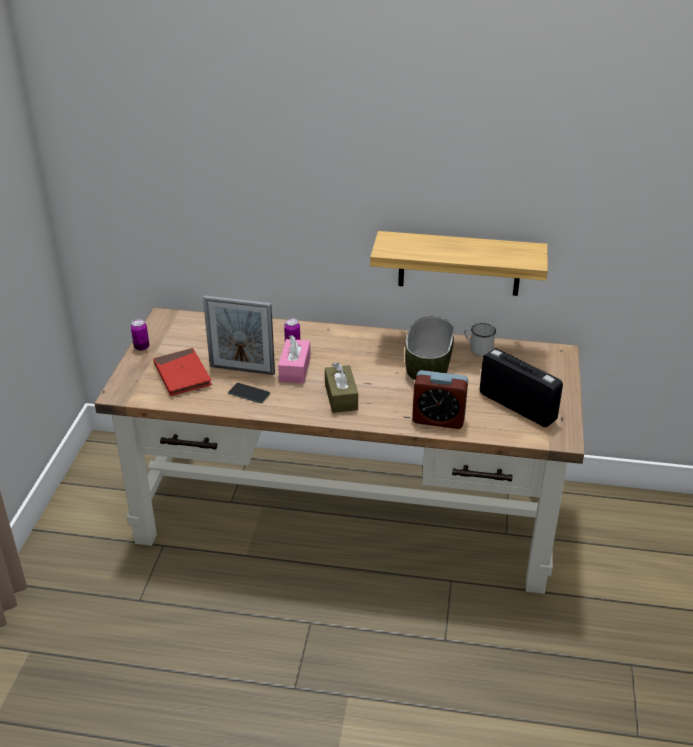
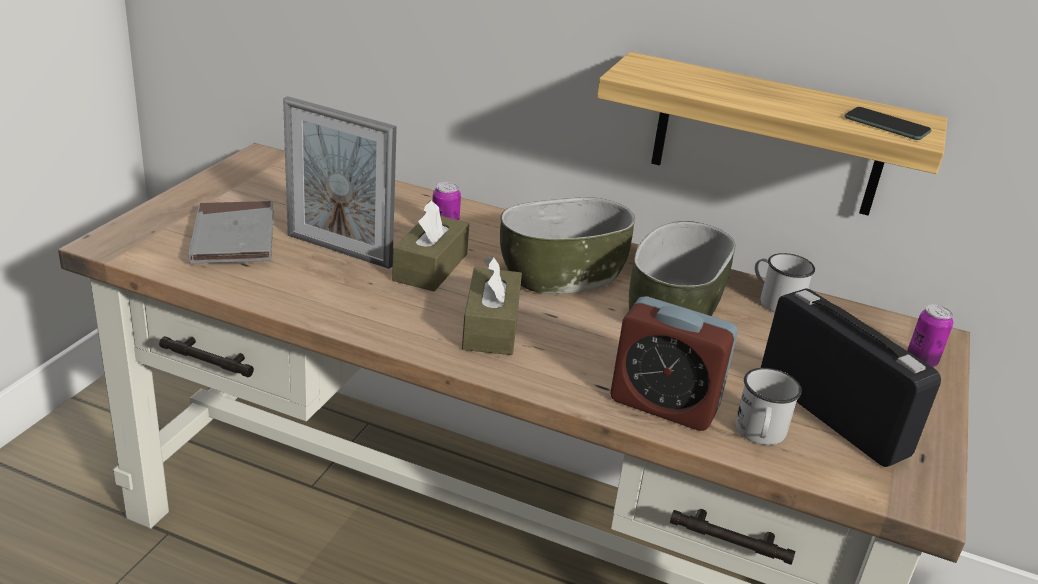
camera: 10 degrees right, 5 degrees down
(141, 347) = (197, 188): can -> can (921, 361)
(182, 375) = (234, 238): red book -> grey book
(249, 393) = (328, 288): phone -> phone (886, 125)
(295, 369) = (430, 267): pink tissue box -> brown tissue box
(364, 358) = (561, 274): none -> bowl
(486, 424) = (759, 434): none -> white mug

